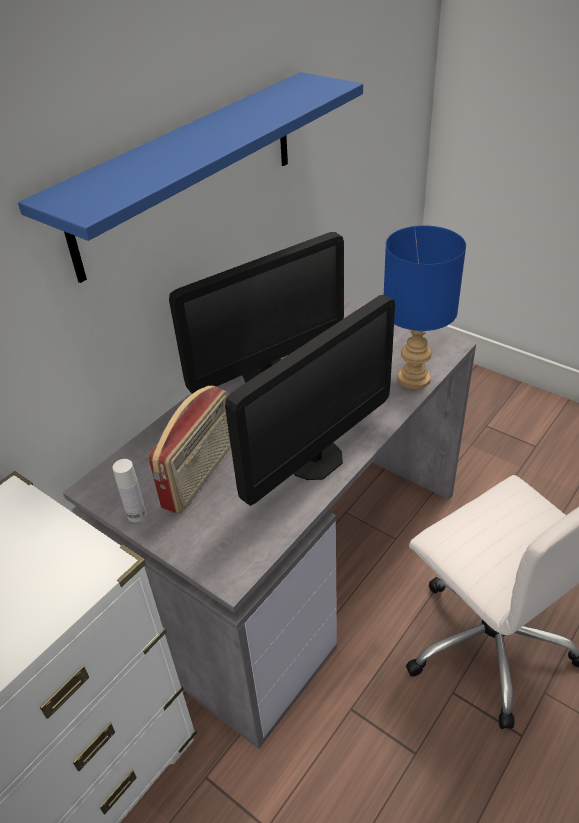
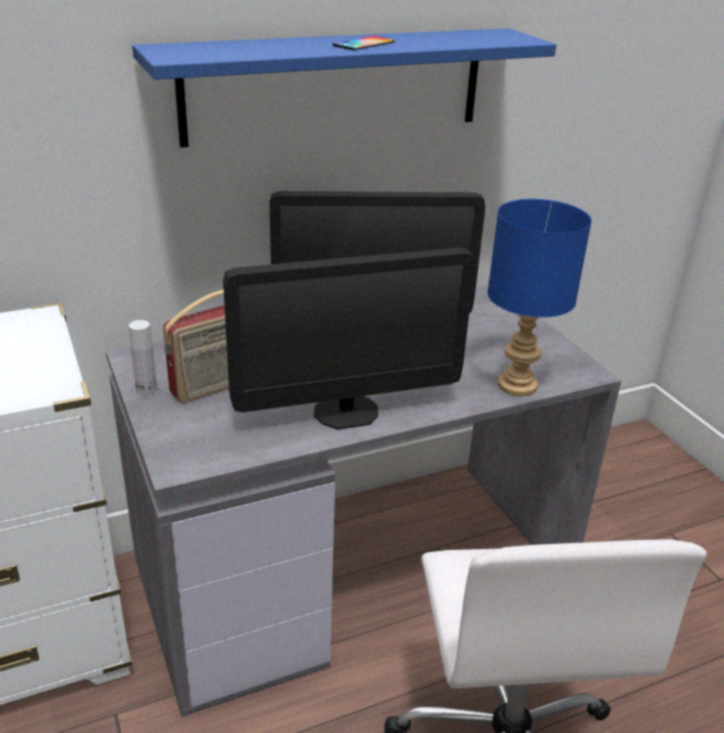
camera: 25 degrees right, 10 degrees down
(223, 132) = (364, 44): none -> phone

